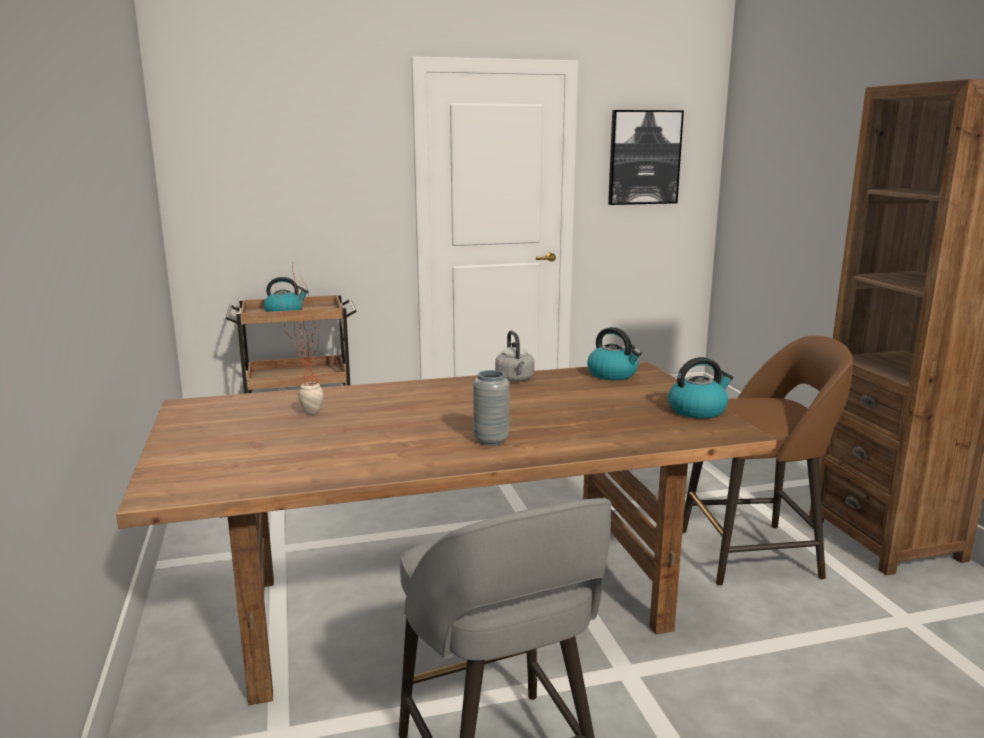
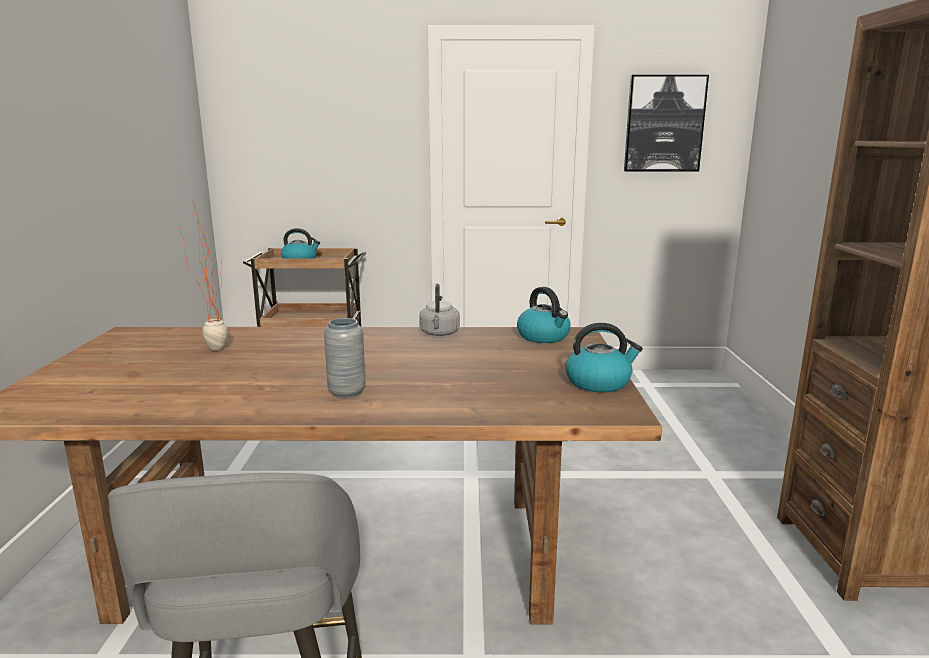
camera: 15 degrees right, 0 degrees up
(753, 553) = (691, 548): brown stool -> none

